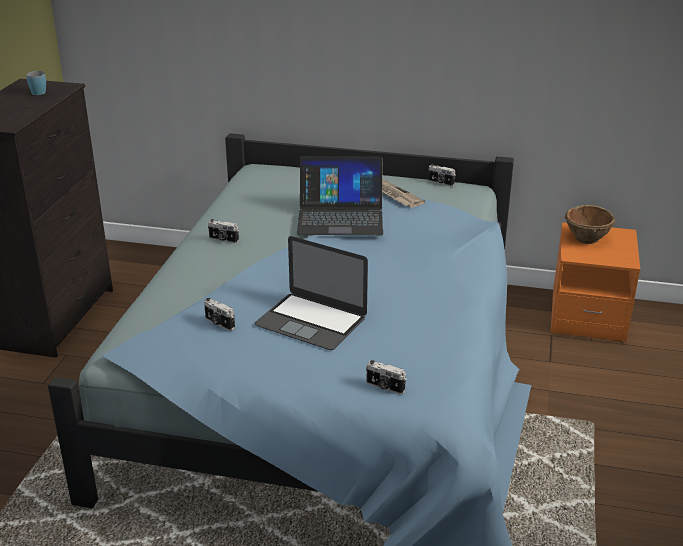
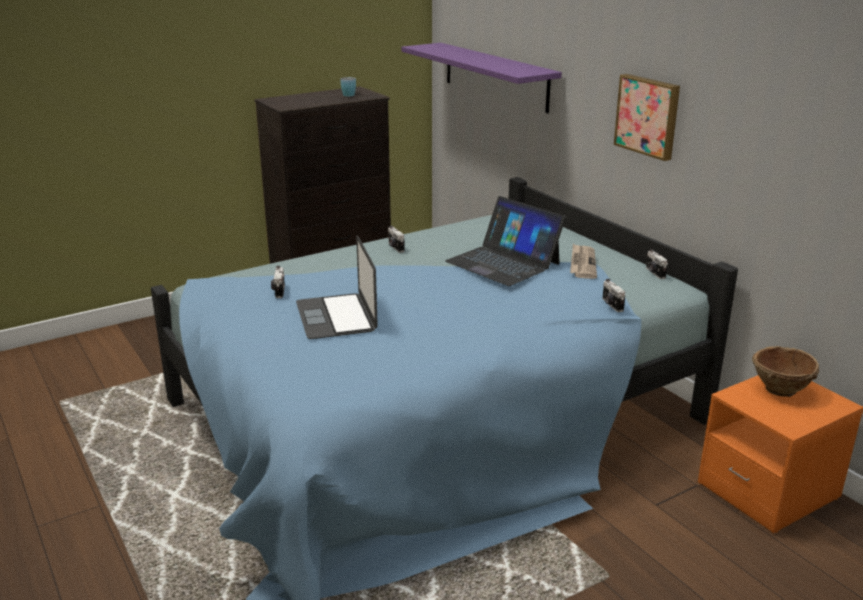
camera: 45 degrees right, 5 degrees down
(174, 36) = (495, 76): none -> purple shelf
(385, 387) = (292, 378): camera -> camera (611, 305)
(396, 48) = (648, 116): none -> picture

